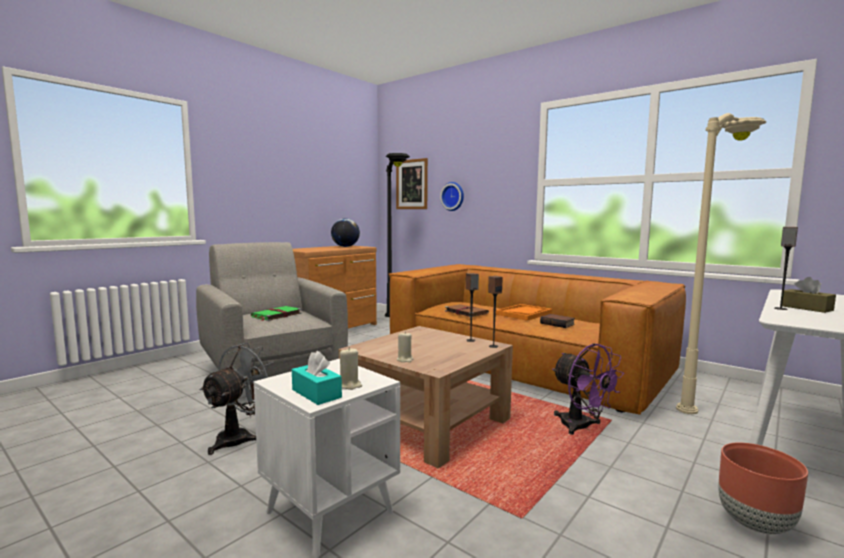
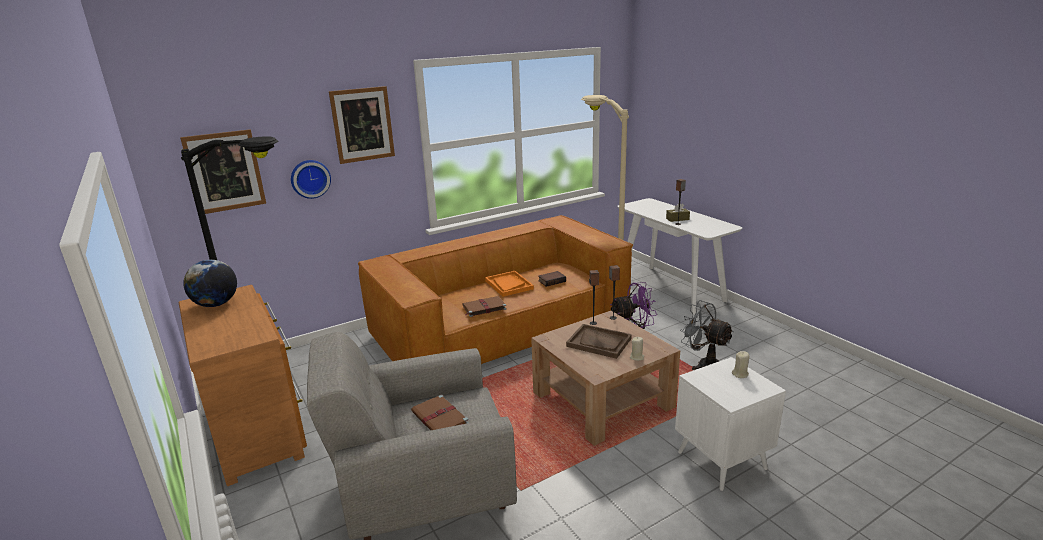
camera: 70 degrees left, 15 degrees up
(240, 437) = (598, 512): grey fan -> grey fan (704, 364)
(276, 315) = (440, 419): green book -> brown book
(316, 393) = (755, 387): turquoise tissue box -> none
(427, 345) = (599, 342): none -> brown tray
(493, 158) = (362, 124): none -> picture
(754, 523) = (735, 330): brown planter -> none

